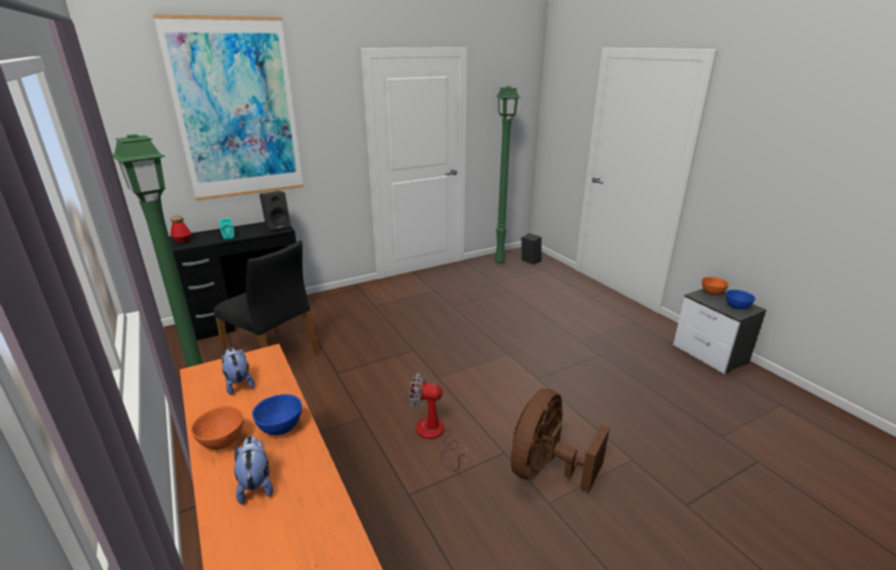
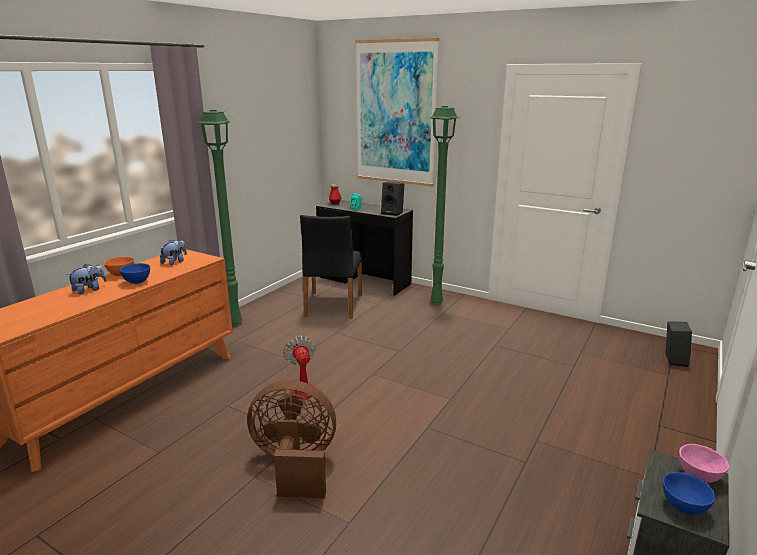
camera: 60 degrees right, 5 degrees down
(500, 262) = (633, 343): green floor lamp -> green floor lamp (437, 303)
(711, 293) = (698, 476): orange bowl -> pink bowl

